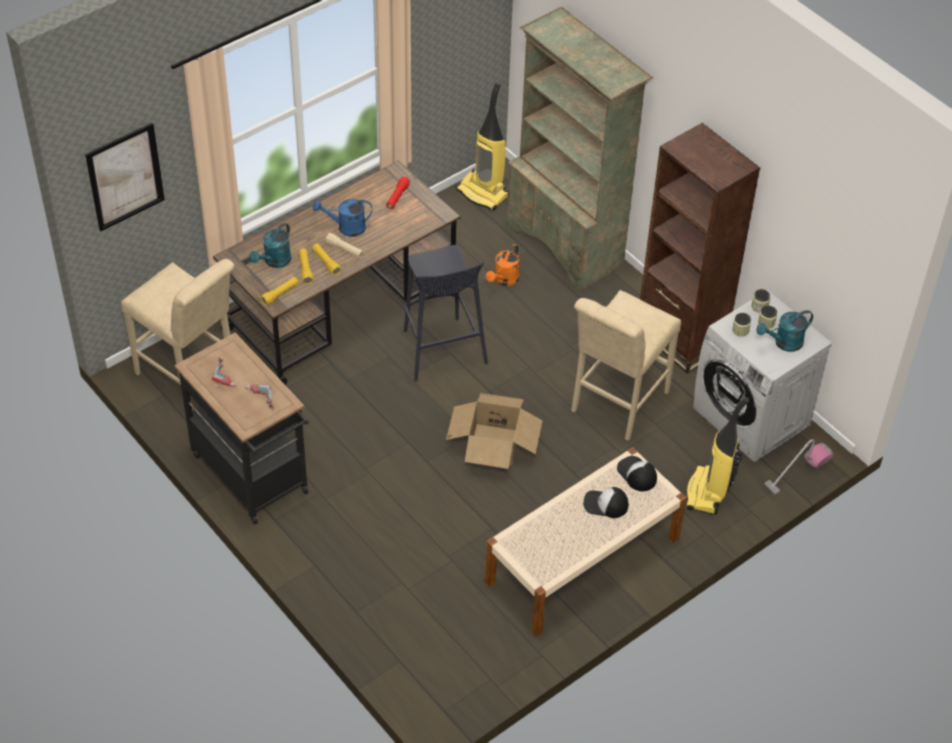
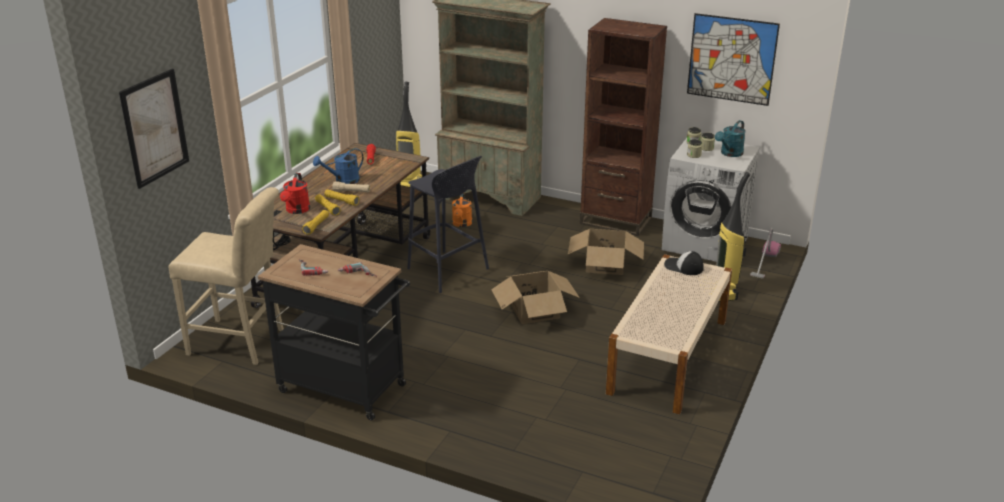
camera: 25 degrees left, 20 degrees down
(274, 262) = (296, 210): turquoise watering can -> red watering can
(605, 504) = (679, 289): cap -> none
(616, 404) = (604, 264): beige stool -> cardboard box
(818, 238) = (731, 59): none -> picture

